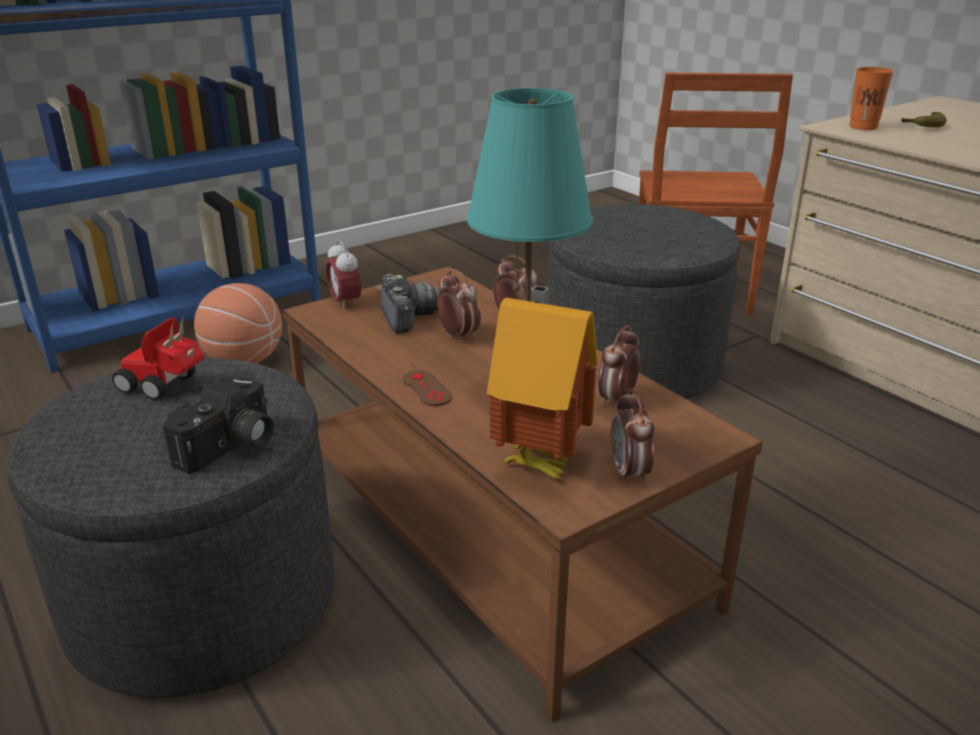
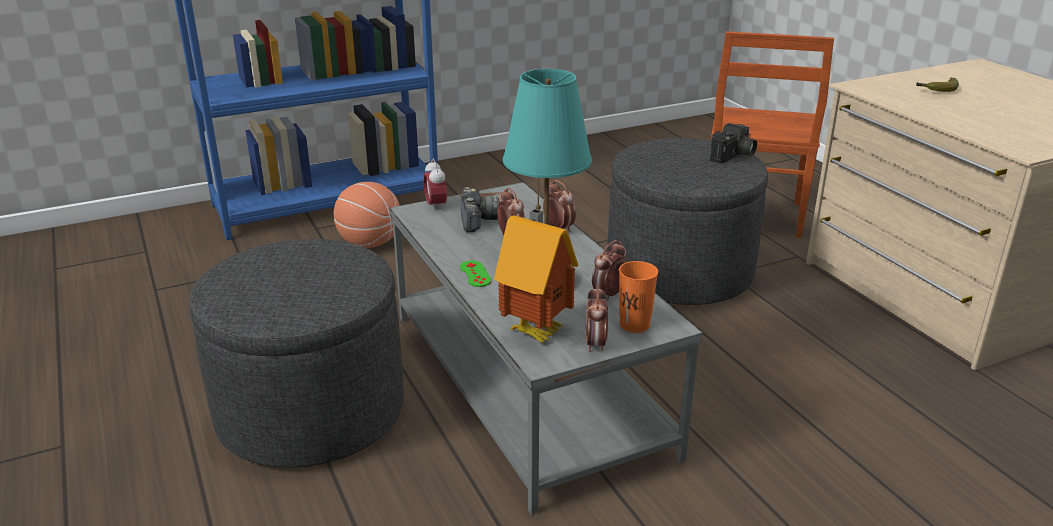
camera: 10 degrees right, 0 degrees up
(166, 386) = (296, 257): toy car -> none
(230, 447) = (330, 301): camera -> camera (733, 156)
(427, 388) = (475, 274): brown game controller -> green game controller
(487, 524) = (524, 381): brown coffee table -> grey coffee table
(863, 127) = (883, 88): orange cup -> orange cup (634, 324)

